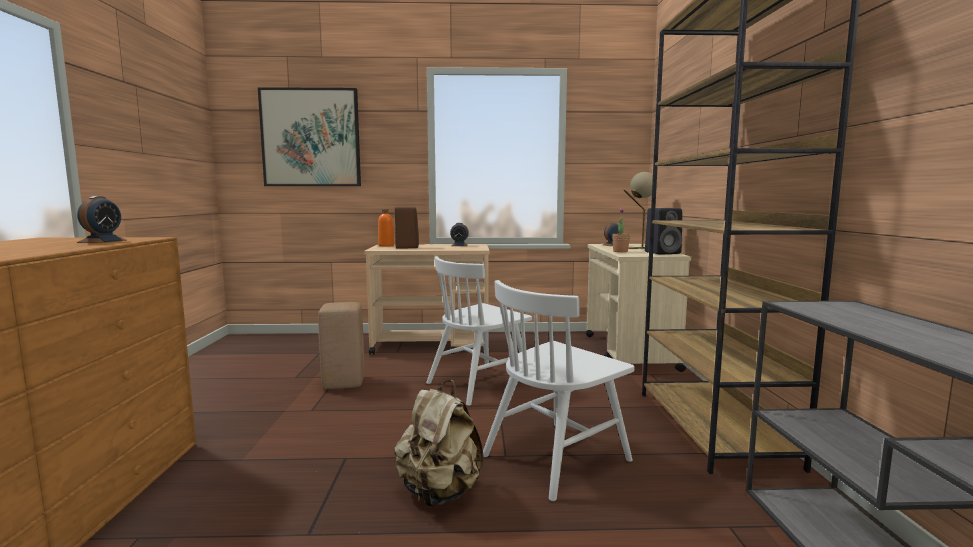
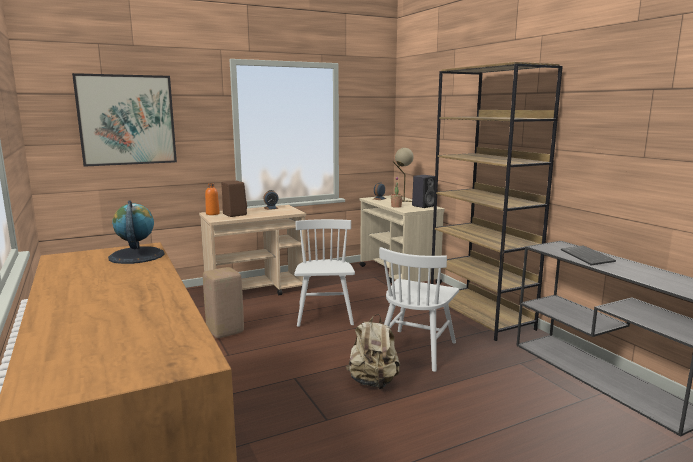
camera: 25 degrees left, 5 degrees up
(102, 241) = (136, 256): alarm clock -> globe
(479, 384) = (324, 314): white chair -> white chair turned 150 degrees clockwise
(891, 327) = (588, 257): none -> keyboard

